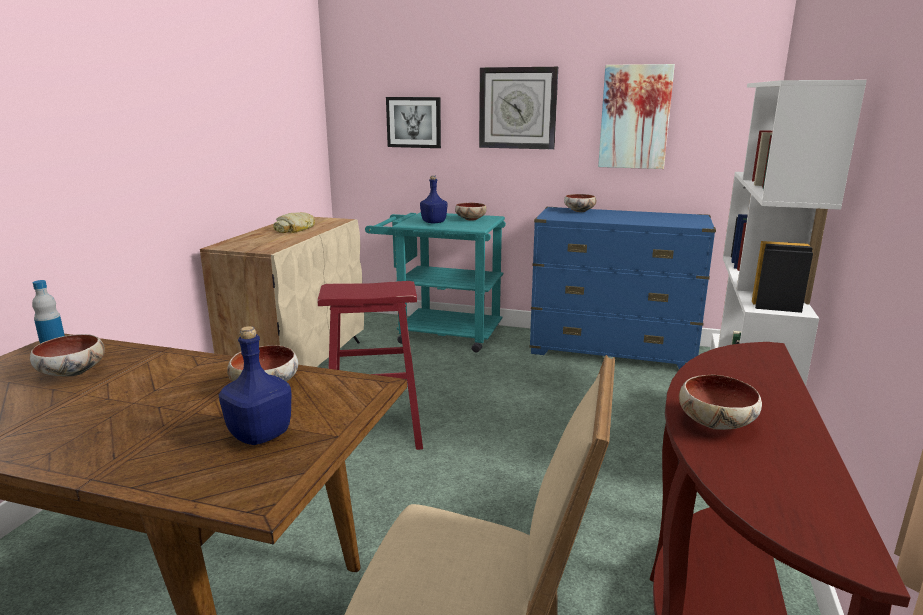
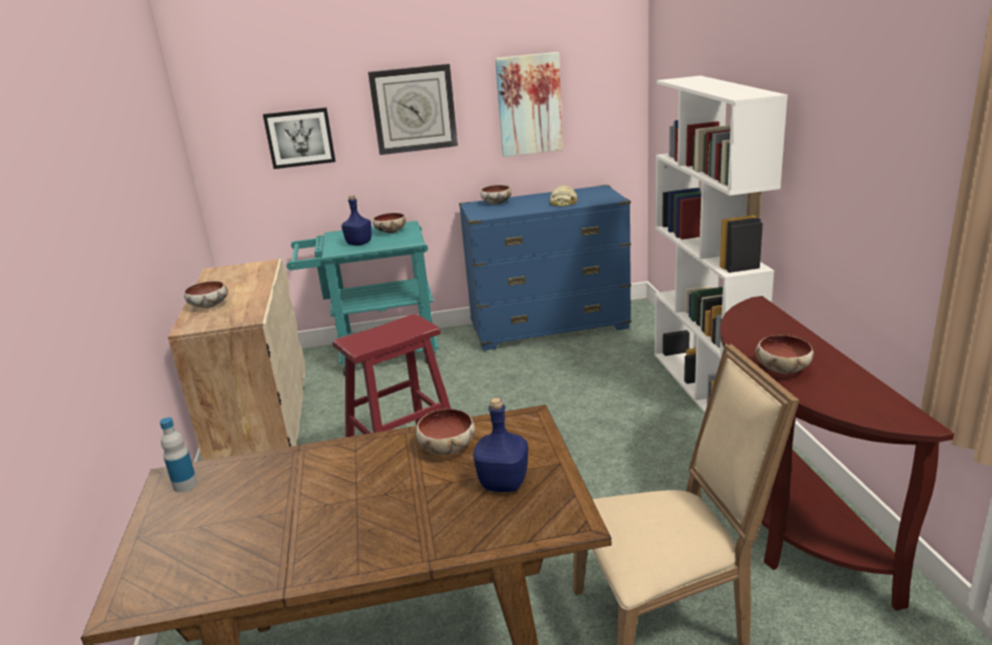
camera: 25 degrees left, 5 degrees up
(73, 373) = (250, 497): bowl -> bowl (210, 306)
(295, 229) = (235, 286): bread -> bread (563, 201)

